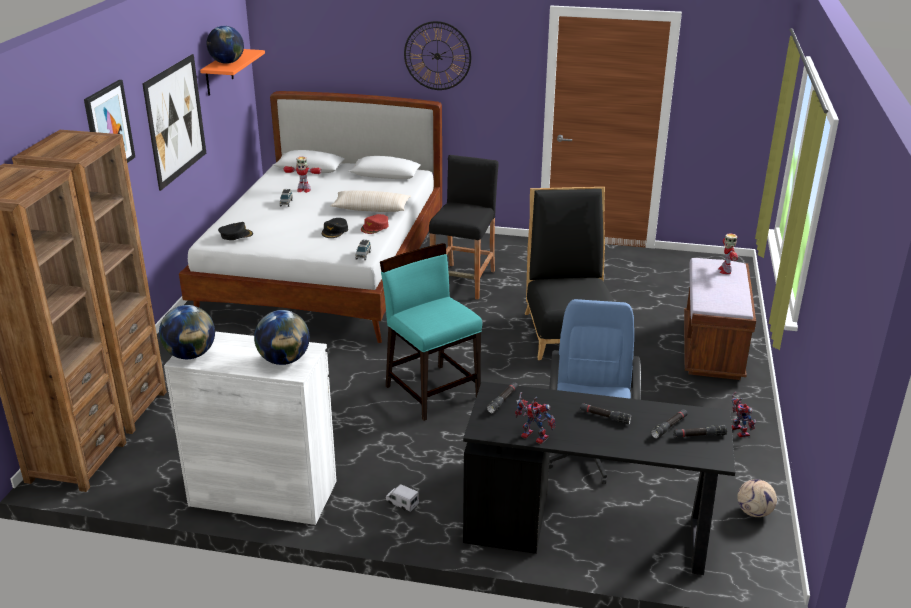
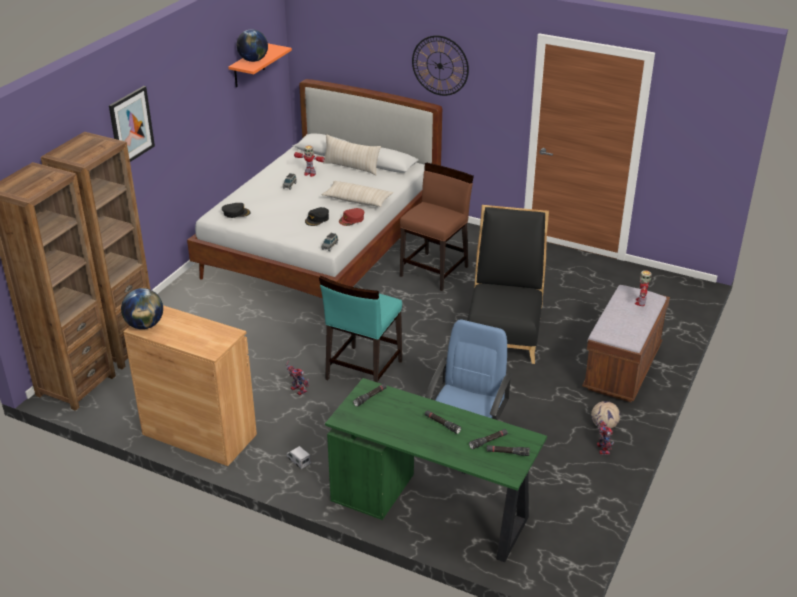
camera: 15 degrees right, 5 degrees up
(175, 121) = (199, 112): picture -> none
(263, 493) = (199, 434): white cabinet -> brown cabinet
(284, 360) = (209, 340): globe -> none
(348, 180) = (351, 167): none -> beige pillow
(432, 391) = (363, 370): turquoise chair -> turquoise chair turned 135 degrees counterclockwise
(463, 281) = (435, 271): black stool -> brown chair
(531, 437) = (376, 431): toy robot -> toy robot (296, 390)
(589, 530) = (432, 509): black desk -> green desk
(754, 512) = (575, 520): football -> football (604, 425)

